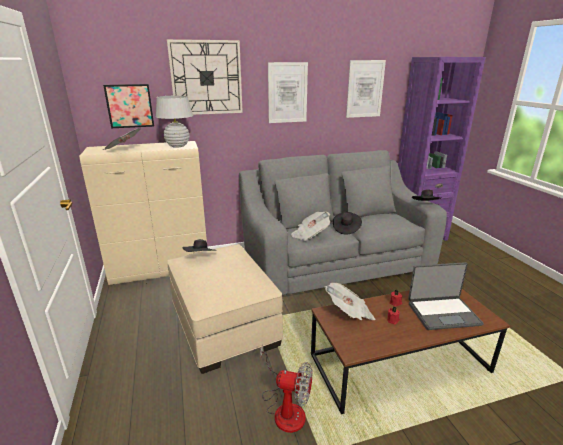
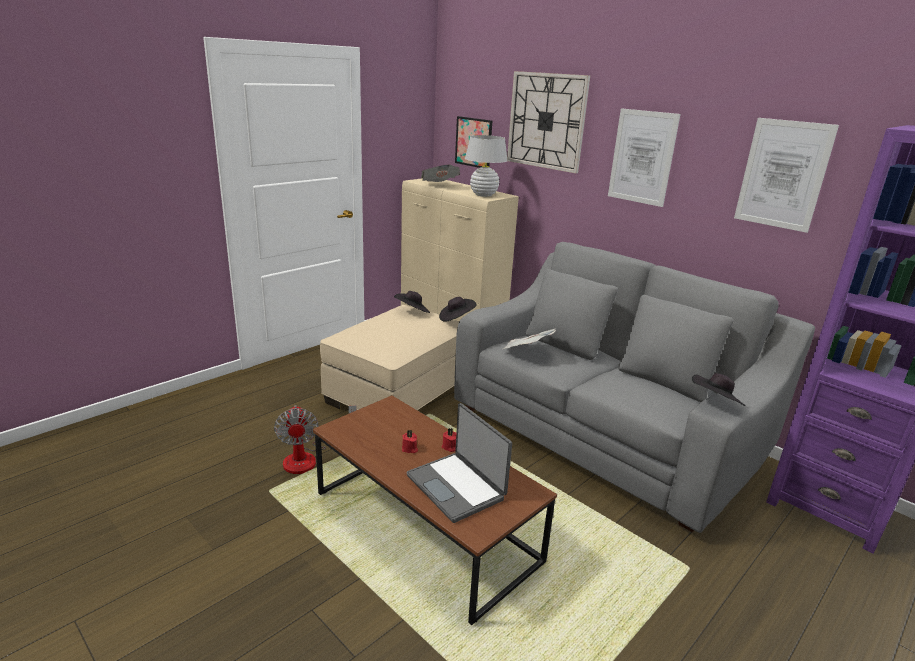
camera: 60 degrees right, 0 degrees up
(346, 229) = (581, 372): black hat -> black hat (456, 318)
(349, 313) = (400, 418): newspaper -> none

